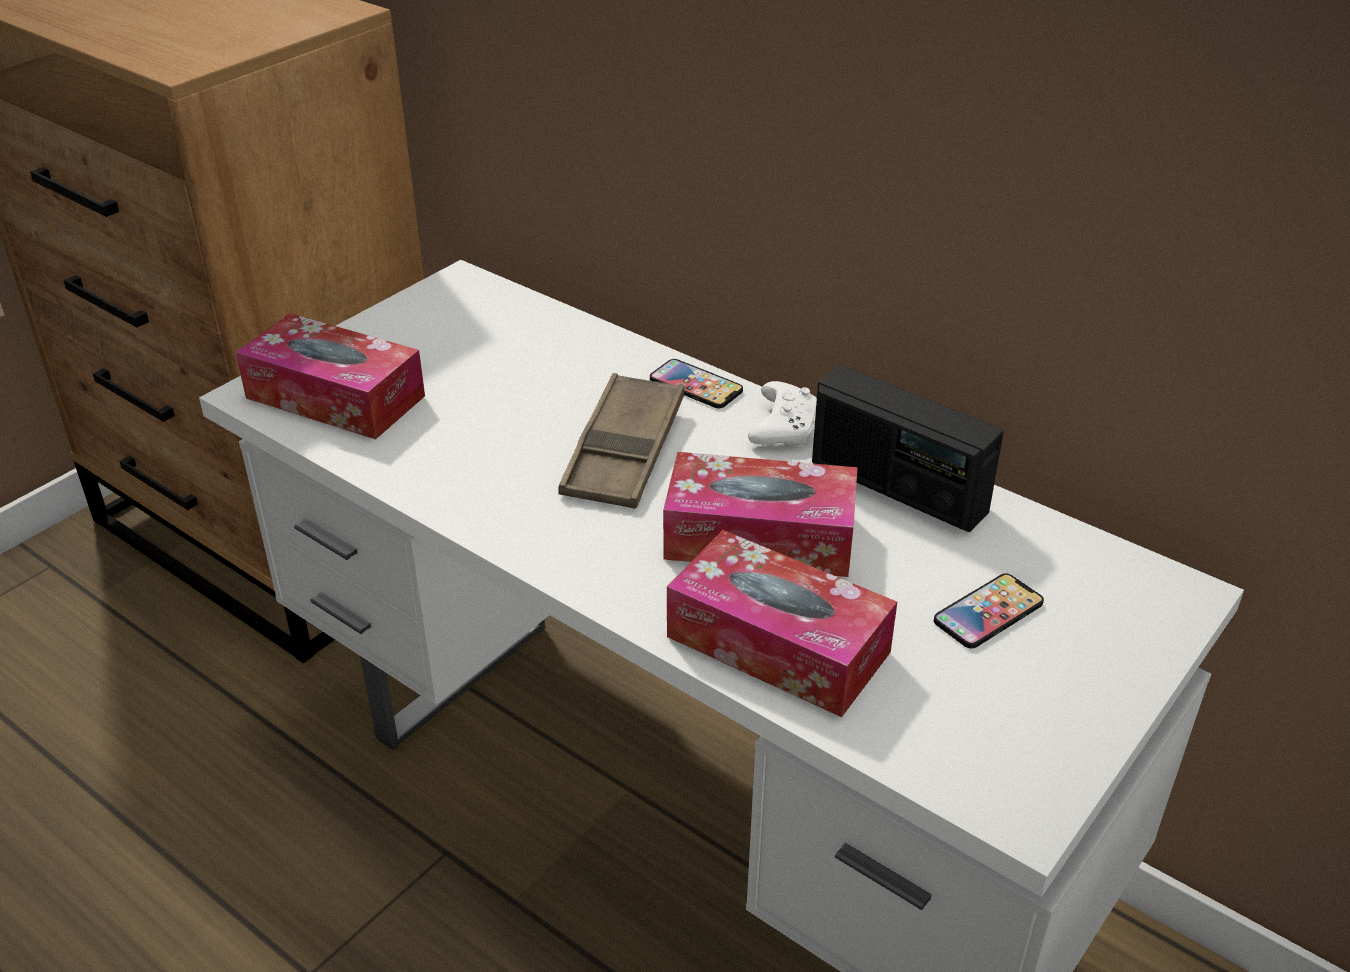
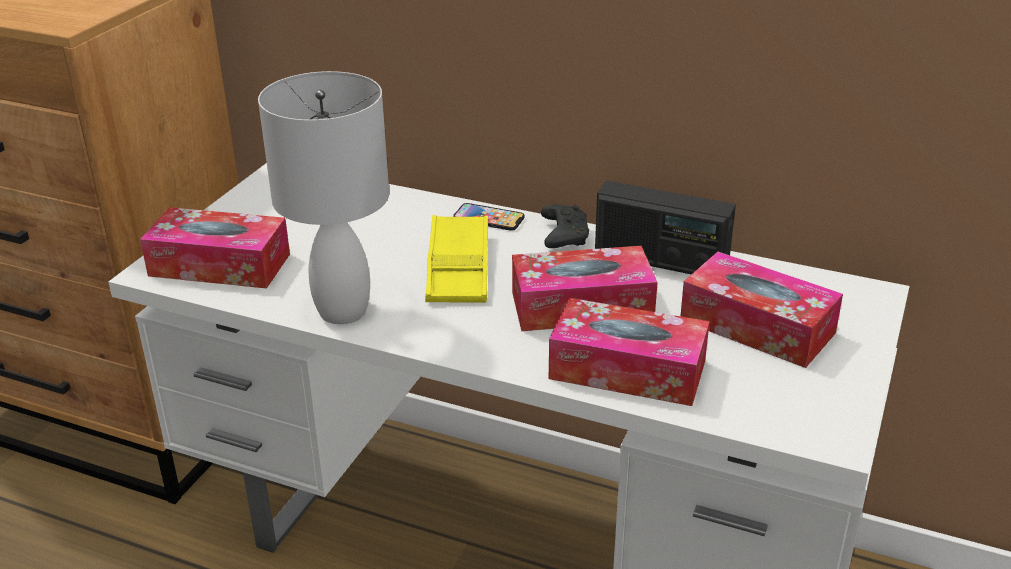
camera: 15 degrees left, 5 degrees down
(449, 488) = (341, 311): none -> white table lamp
(624, 451) = (458, 268): brown tray -> yellow tray
(783, 427) = (563, 235): white game controller -> black game controller
(988, 612) = (757, 326): phone -> tissue box

